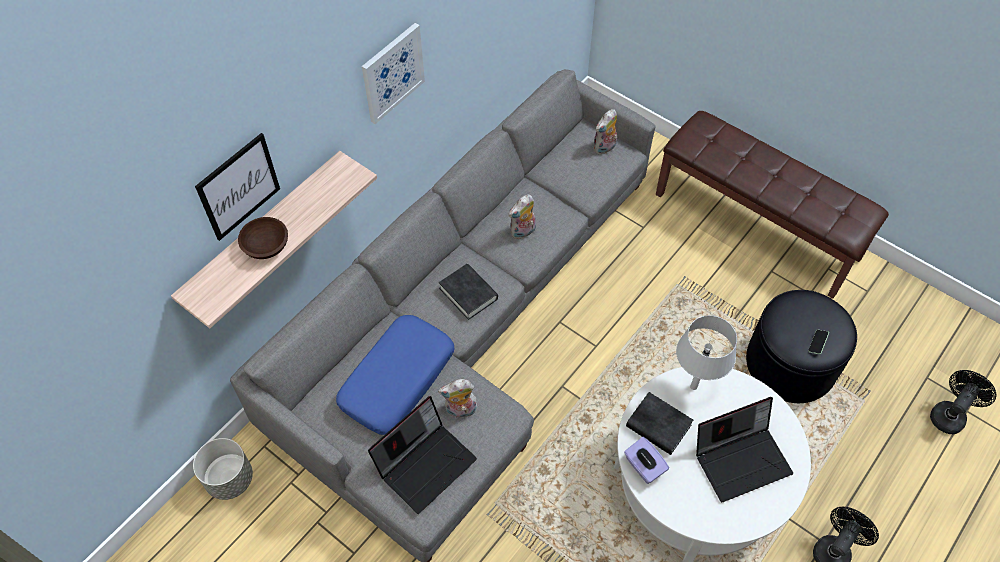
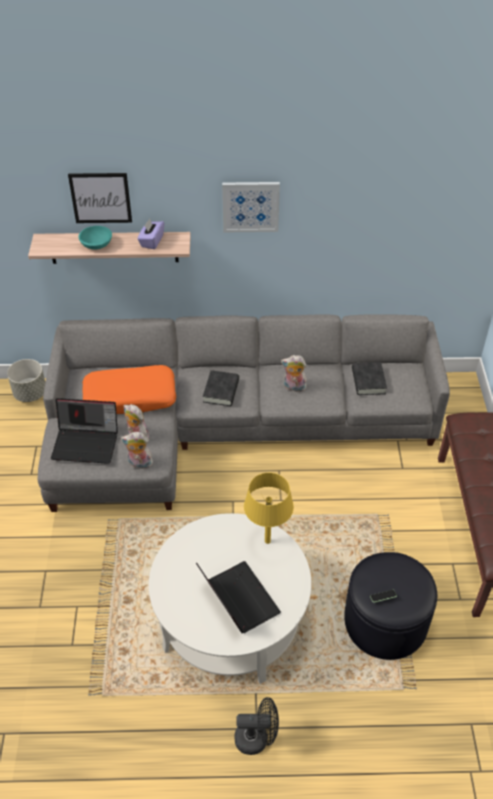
camera: 50 degrees right, 10 degrees down
(266, 246) = (96, 244): brown bowl -> turquoise bowl
(397, 379) = (130, 397): blue pillow -> orange pillow
(605, 148) = (408, 387): plush toy -> plush toy (139, 464)
(644, 466) = (181, 548): purple tissue box -> purple tissue box (151, 241)
(658, 426) = (218, 539): black book -> black book (368, 381)
(694, 386) = (267, 541): grey table lamp -> yellow table lamp
(741, 458) = (237, 599): laptop -> laptop turned 150 degrees counterclockwise
(949, 414) = (453, 760): black fan -> none

